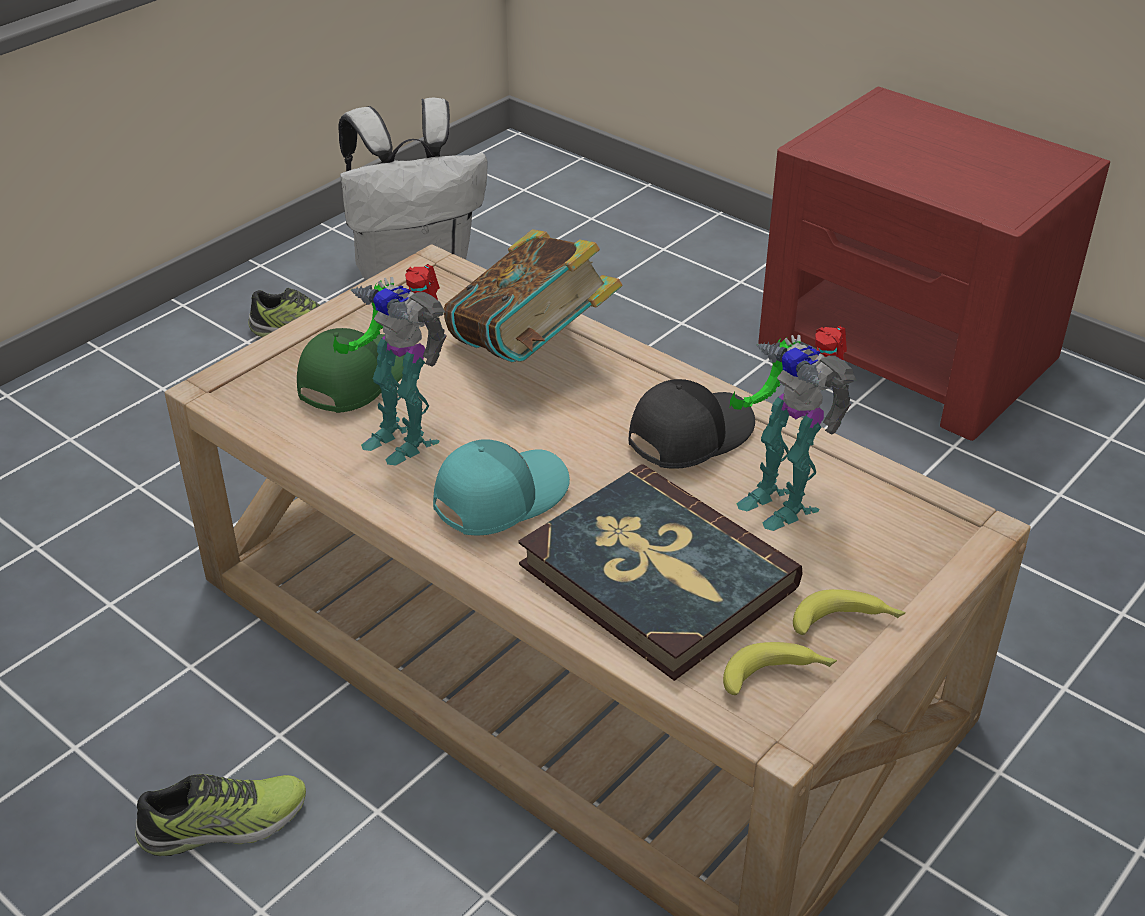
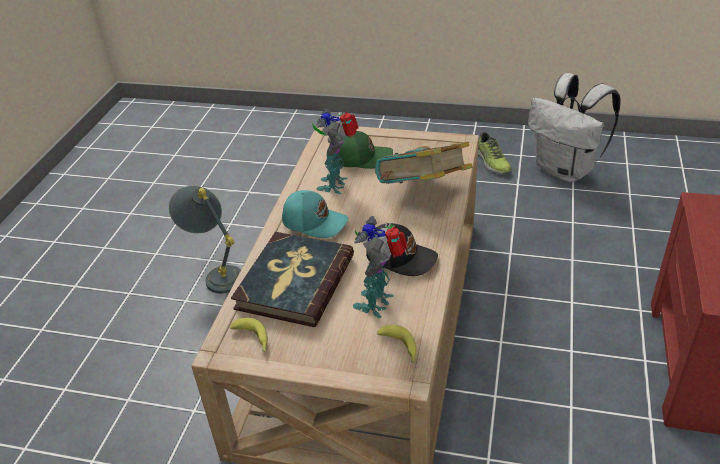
camera: 65 degrees right, 0 degrees up
(224, 825) = (216, 273): shoe -> grey table lamp
(847, 622) = (302, 351): banana -> banana (400, 348)

